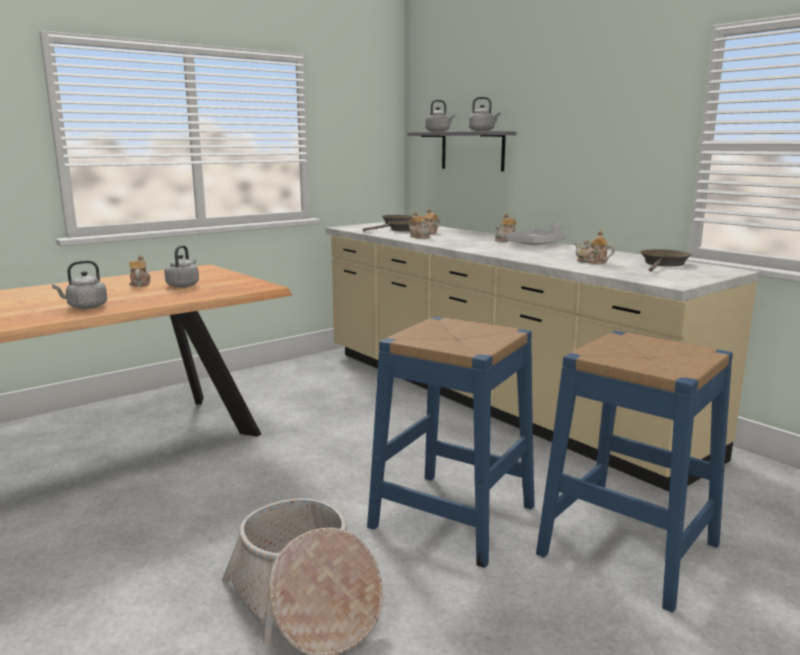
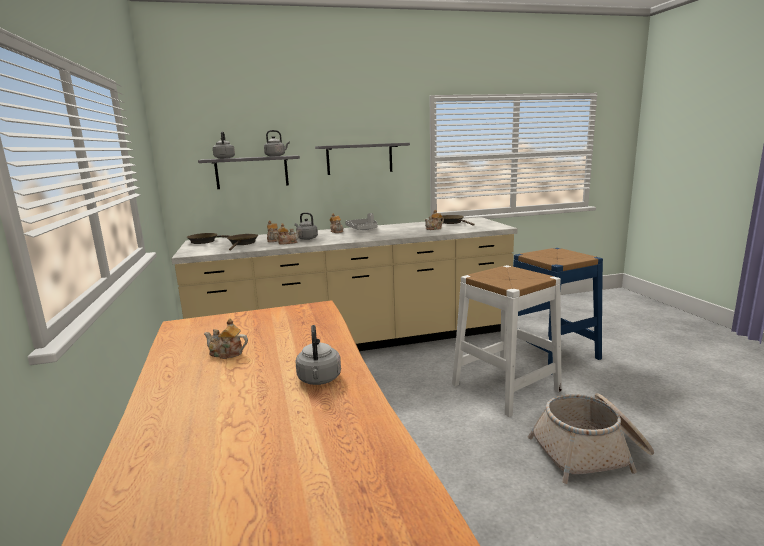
camera: 65 degrees left, 0 degrees up
(183, 285) = (266, 334): grey kettle -> grey kettle (306, 238)
(453, 516) = (505, 387): blue stool -> white stool
(588, 140) = (359, 159): none -> grey shelf

